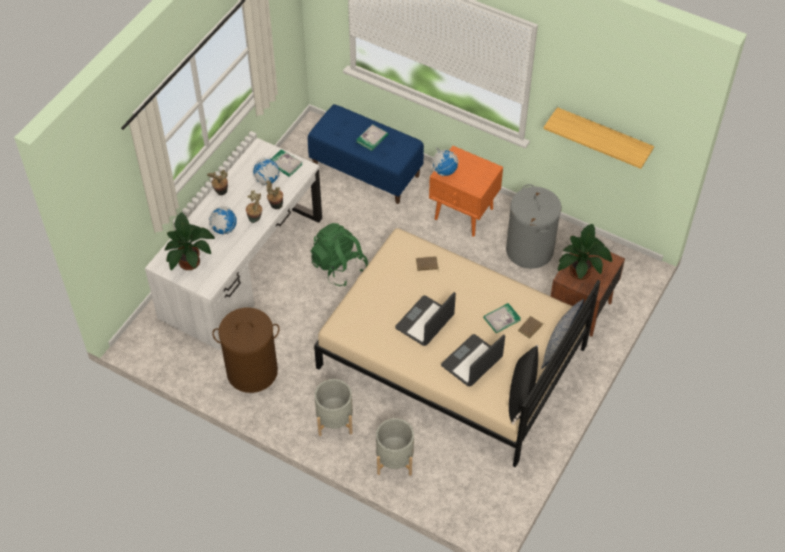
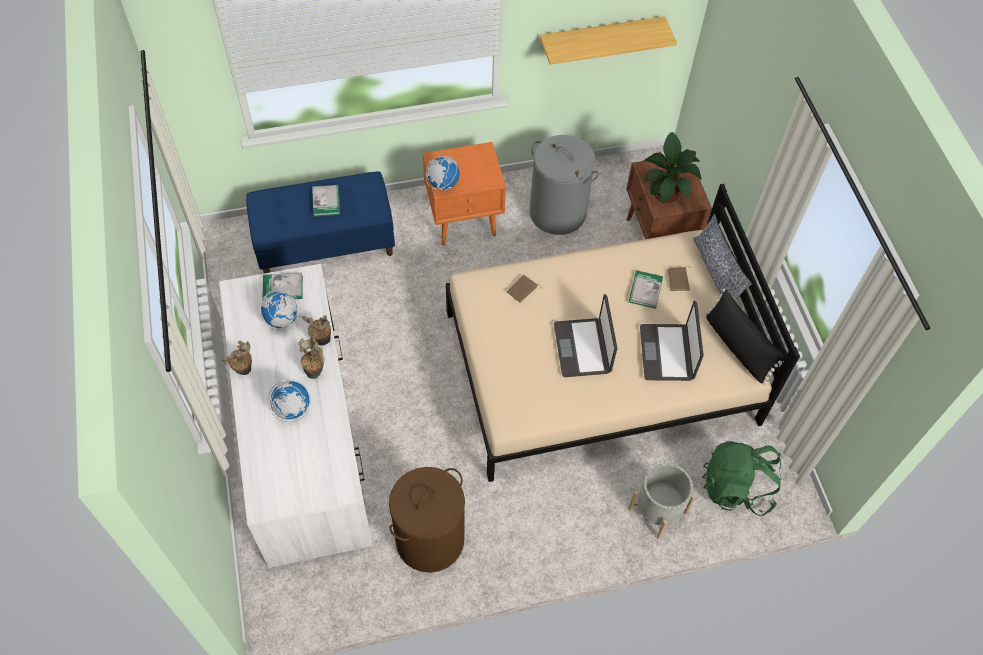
camera: 45 degrees left, 5 degrees up
(190, 260) = (292, 473): potted plant -> none
(335, 420) = (563, 520): grey planter -> none
(339, 267) = (401, 360): green backpack -> green backpack (736, 487)

